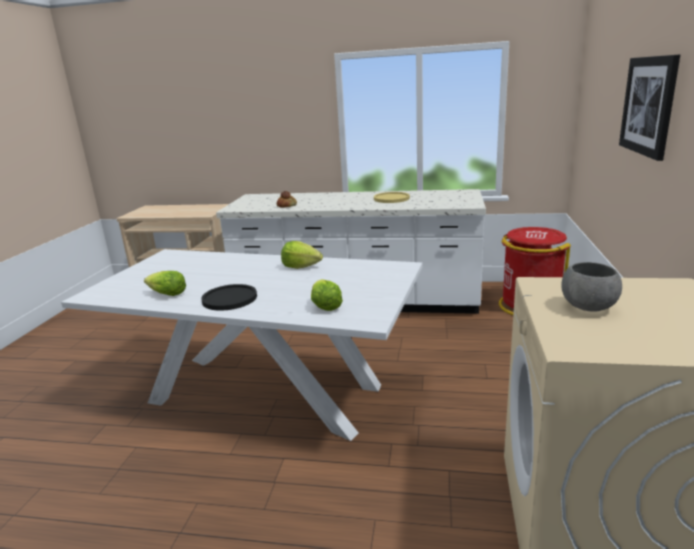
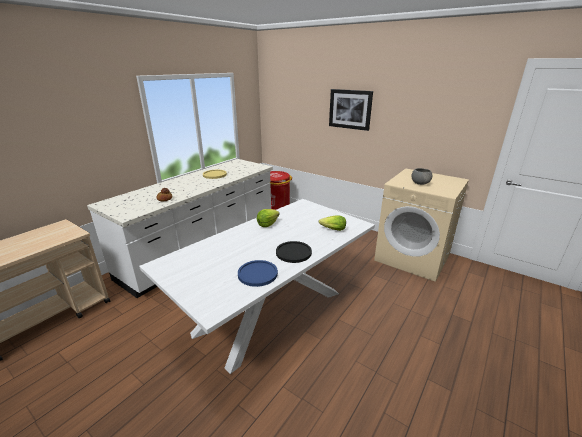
camera: 65 degrees left, 5 degrees up
(166, 294) = (257, 274): lettuce -> blue plate

